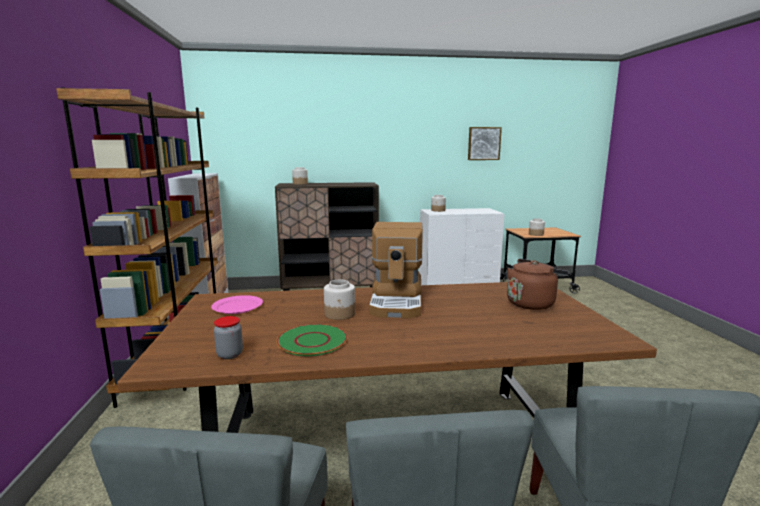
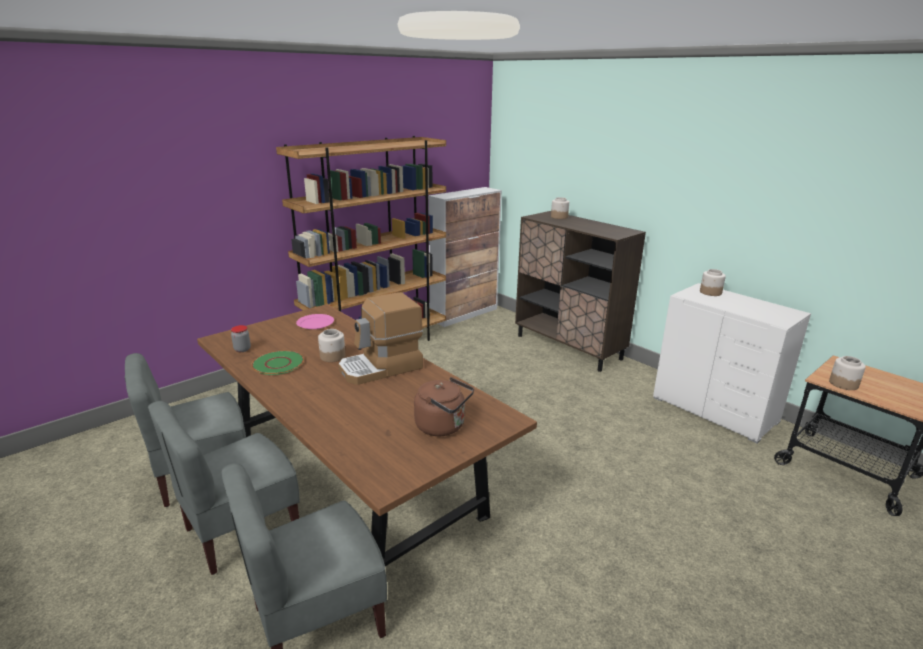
camera: 55 degrees right, 10 degrees up
(483, 143) = (827, 205): picture -> none

